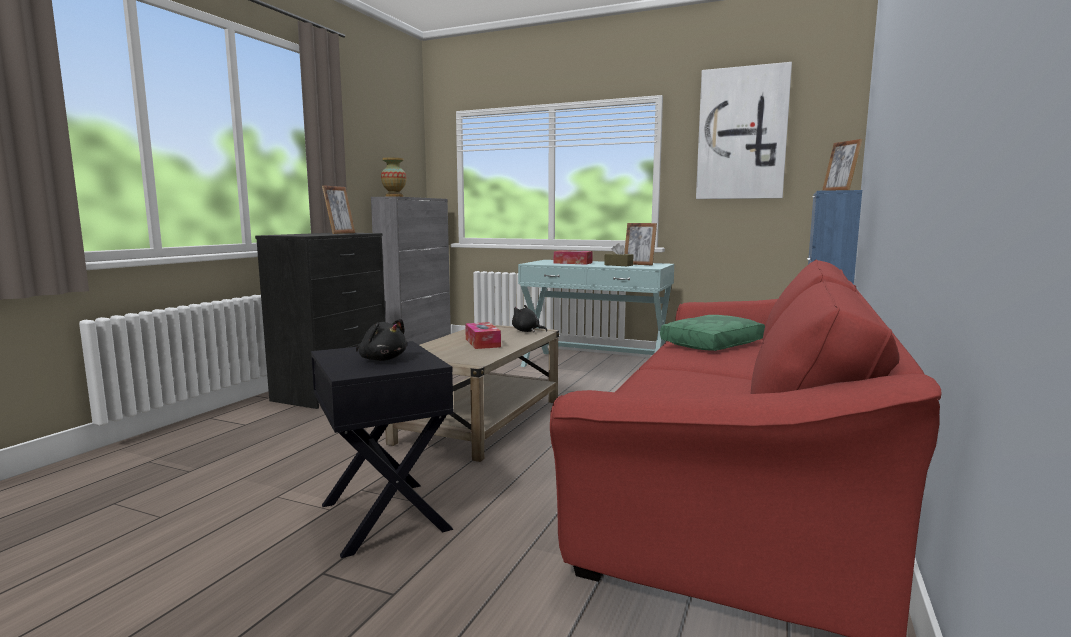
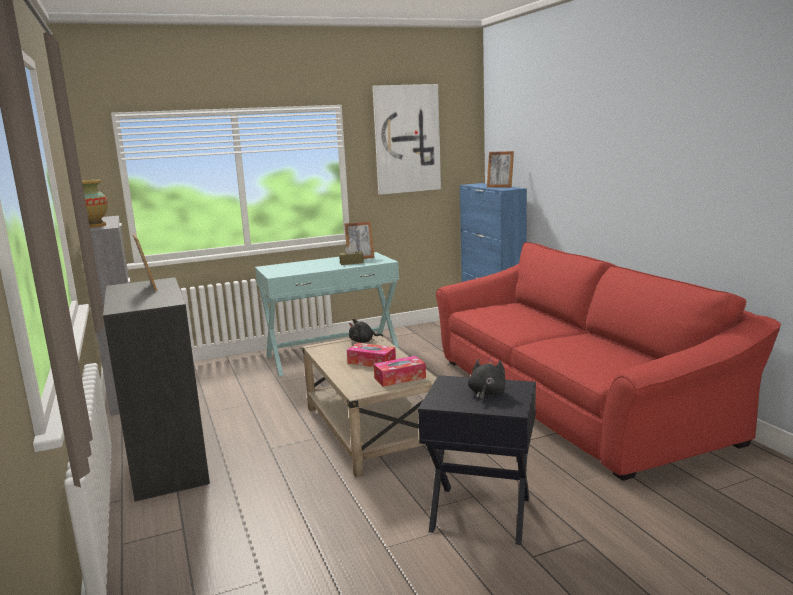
camera: 45 degrees left, 5 degrees up
(382, 359) = (486, 394): black plush toy -> black plush toy turned 60 degrees counterclockwise
(573, 263) = (305, 267): tissue box -> tissue box (400, 378)
(713, 344) = (507, 316): green pillow -> none

